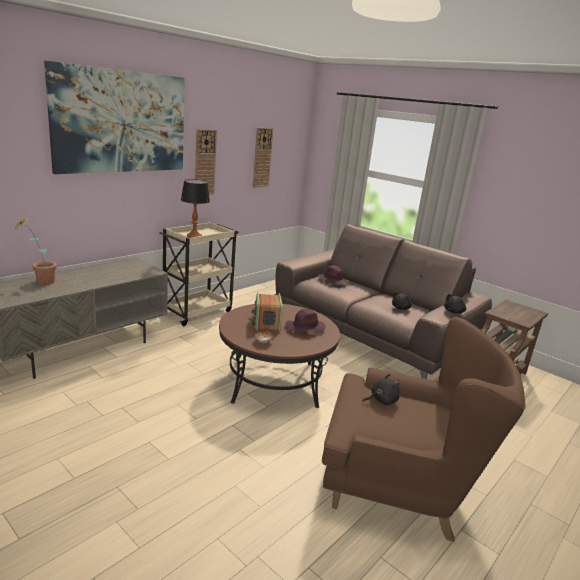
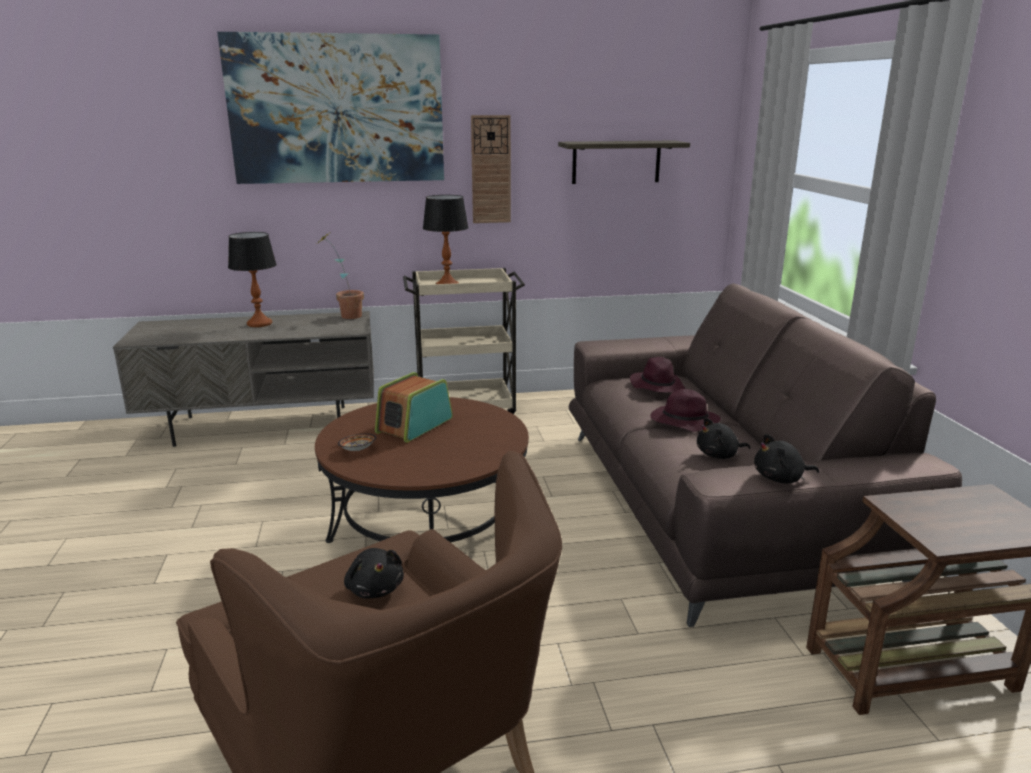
camera: 40 degrees right, 0 degrees up
(40, 282) = (207, 325): potted plant -> potted plant (345, 316)
(79, 276) = (259, 324): none -> table lamp
(262, 157) = (616, 162): wall clock -> shelf
(304, 329) = (454, 446): purple hat -> purple hat (683, 422)
(381, 400) = (375, 588): black plush toy -> black plush toy turned 45 degrees clockwise

